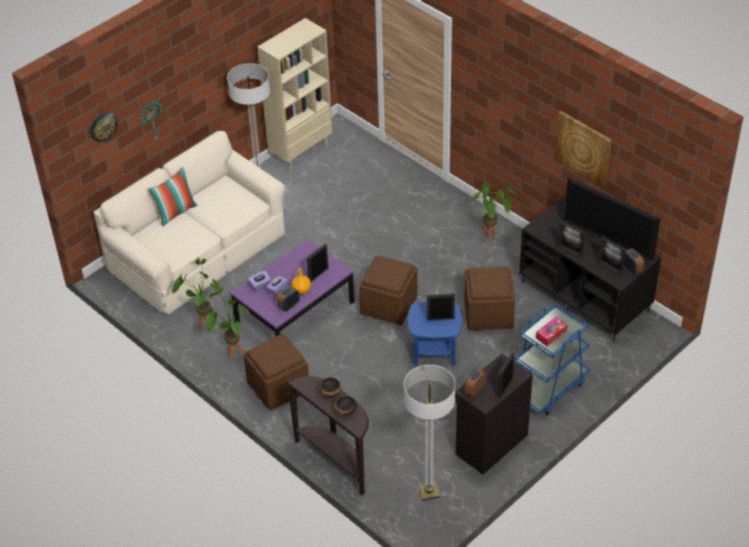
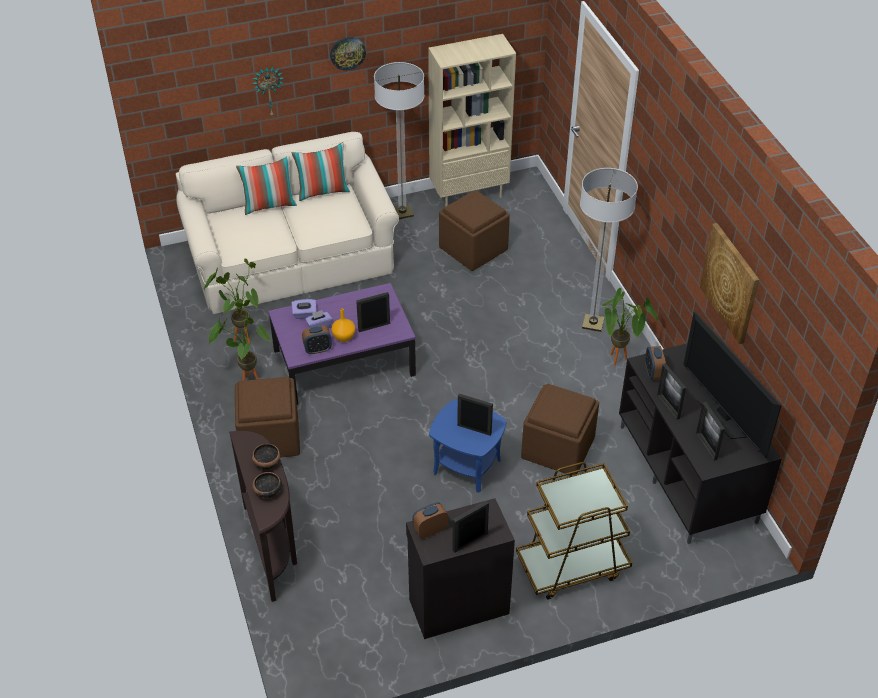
camera: 25 degrees right, 0 degrees up
(103, 126) = (199, 76): wall clock -> wall clock (347, 53)
(210, 187) = (323, 191): none -> pillow
(389, 305) = (451, 394): brown ottoman -> brown ottoman (473, 249)
(429, 491) = (349, 631): floor lamp -> floor lamp (593, 323)
(548, 387) = (572, 566): blue cart -> brown cart
(551, 334) = (575, 500): tissue box -> none
(631, 269) = (732, 459): alarm clock -> alarm clock (653, 373)

